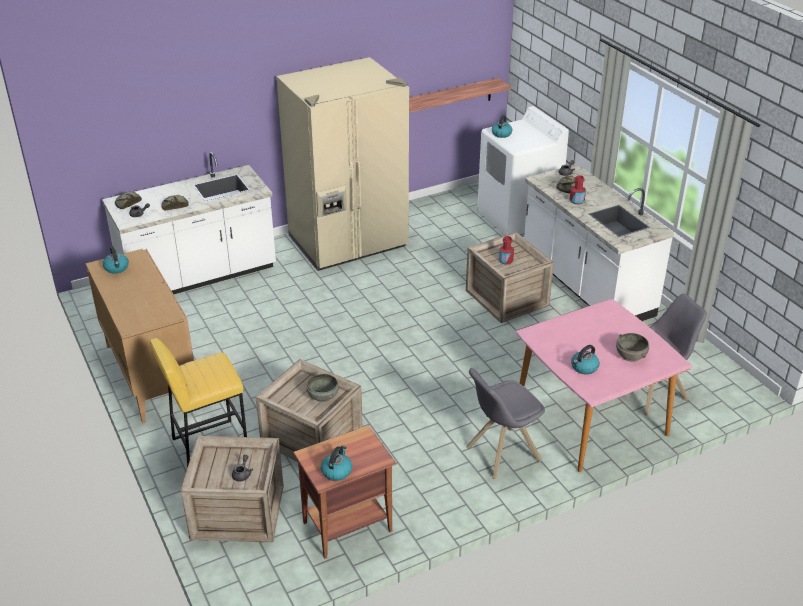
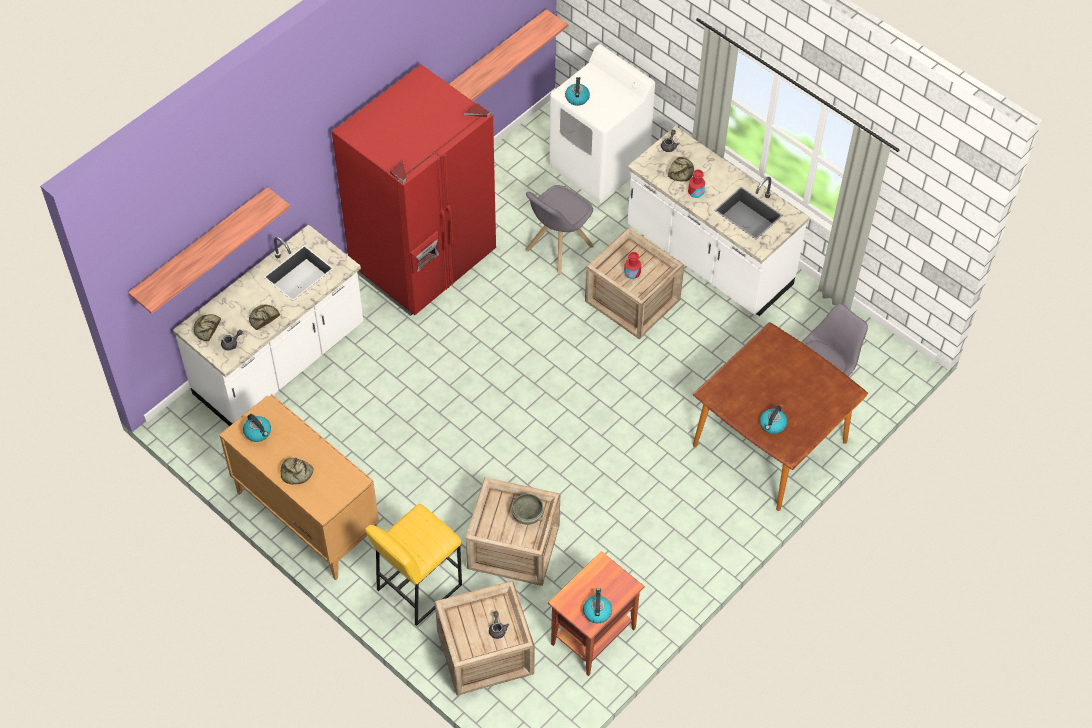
camera: 20 degrees left, 20 degrees up
(126, 299) = (296, 473): none -> bread
(138, 129) = (201, 248): none -> shelf
(348, 242) = (424, 260): beige fridge -> red fridge
(502, 453) = (701, 510): grey chair -> grey chair (558, 248)
(591, 420) = (770, 444): pink dining table -> brown dining table
(631, 356) = (810, 397): grey bowl -> none

